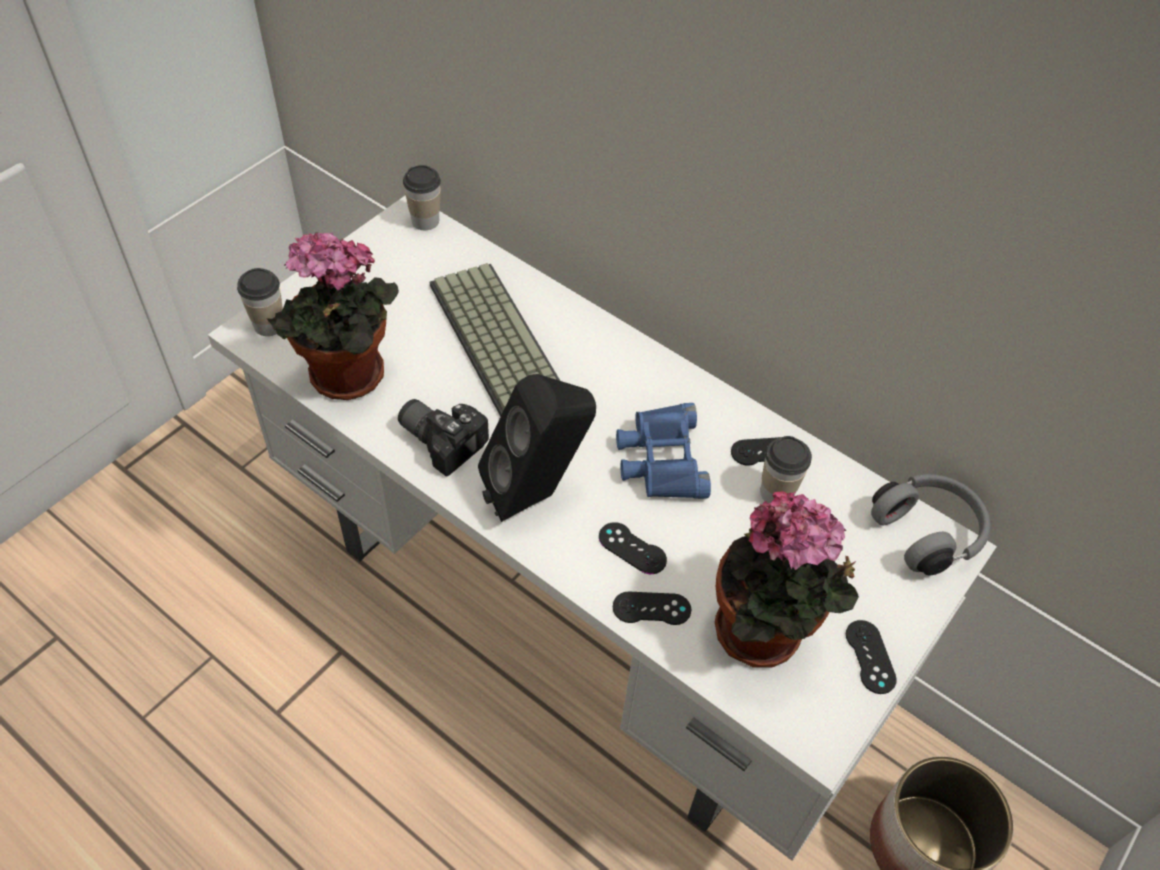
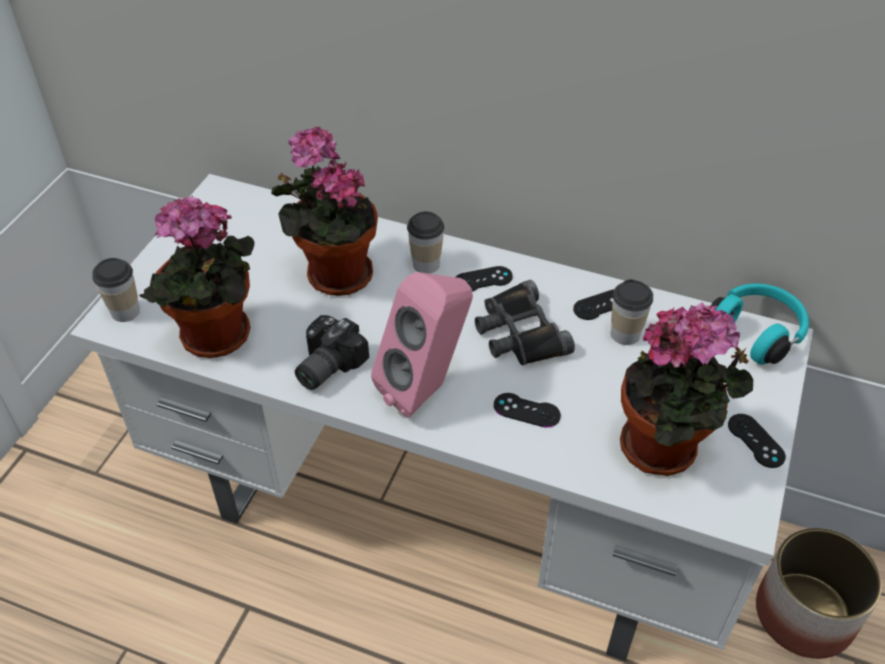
camera: 15 degrees left, 5 degrees down
(425, 221) = (234, 193): cup -> cup (426, 264)
(443, 438) = (325, 365): camera -> camera turned 75 degrees counterclockwise
(492, 339) = (333, 274): keyboard -> potted plant
(537, 493) = (427, 388): black speaker -> pink speaker
(651, 608) = (564, 454): black game controller -> black game controller (483, 279)
(661, 459) = (519, 333): blue binoculars -> black binoculars
(928, 532) = (757, 332): grey headphones -> turquoise headphones

